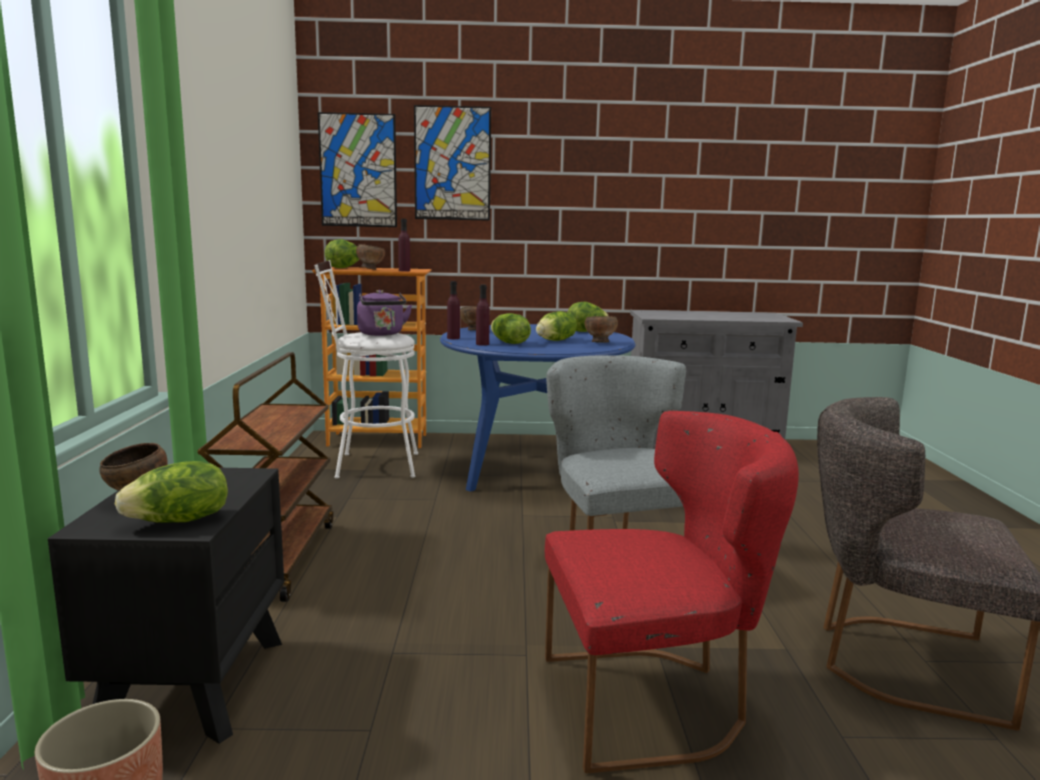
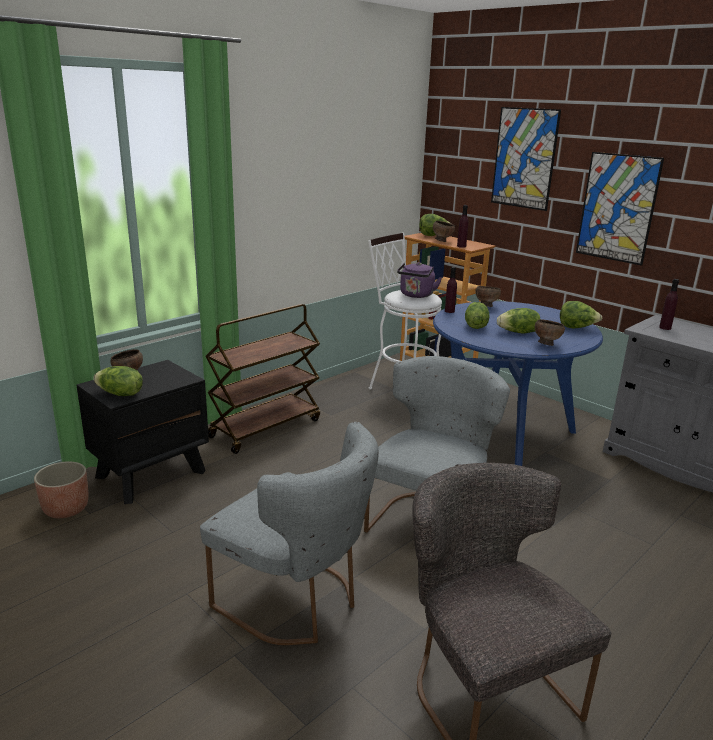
camera: 45 degrees right, 10 degrees up
(358, 170) = (458, 159): picture -> picture (617, 208)
(482, 344) = (452, 322): purple bottle -> purple bottle (665, 328)
(655, 702) = (296, 601): red chair -> grey chair

